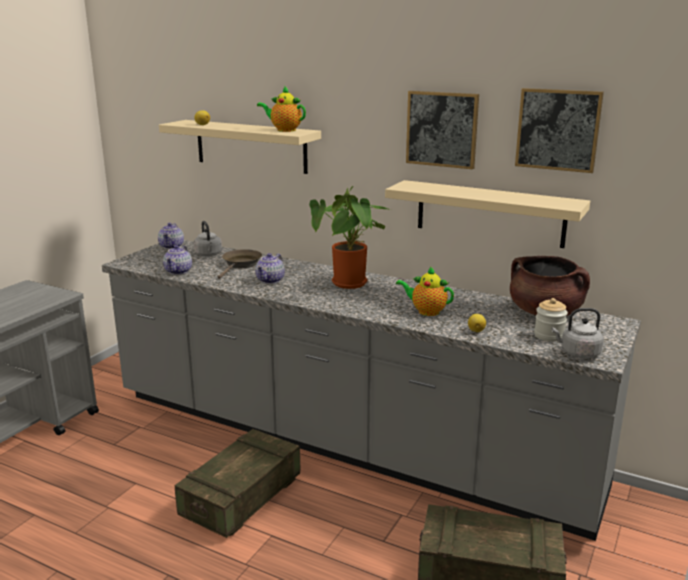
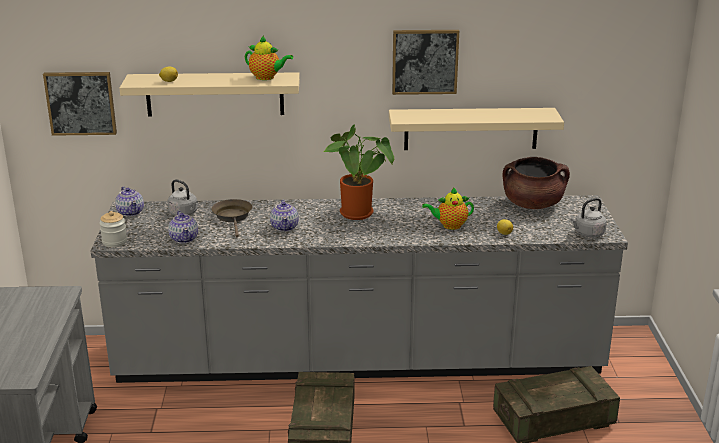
camera: 30 degrees left, 5 degrees up
(284, 130) = (267, 77): teapot -> teapot turned 150 degrees counterclockwise
(549, 336) = (556, 224): jar -> jar (114, 242)
(558, 129) = (527, 54): picture -> picture (81, 103)

